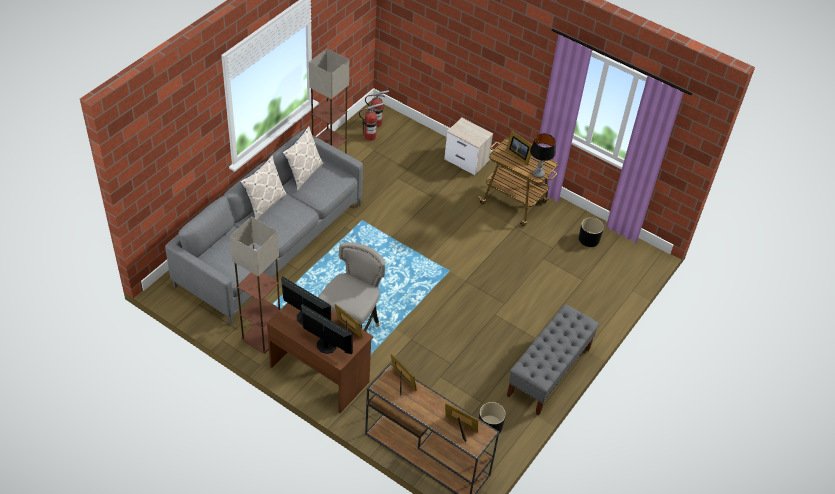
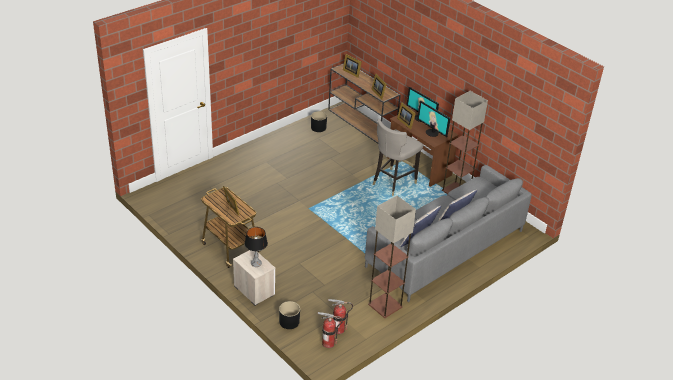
camera: 165 degrees left, 10 degrees down
(538, 174) = (223, 192): table lamp -> table lamp (256, 264)
(549, 372) = (267, 144): grey bench -> none
(589, 239) = (186, 211): black planter -> black planter (289, 321)

